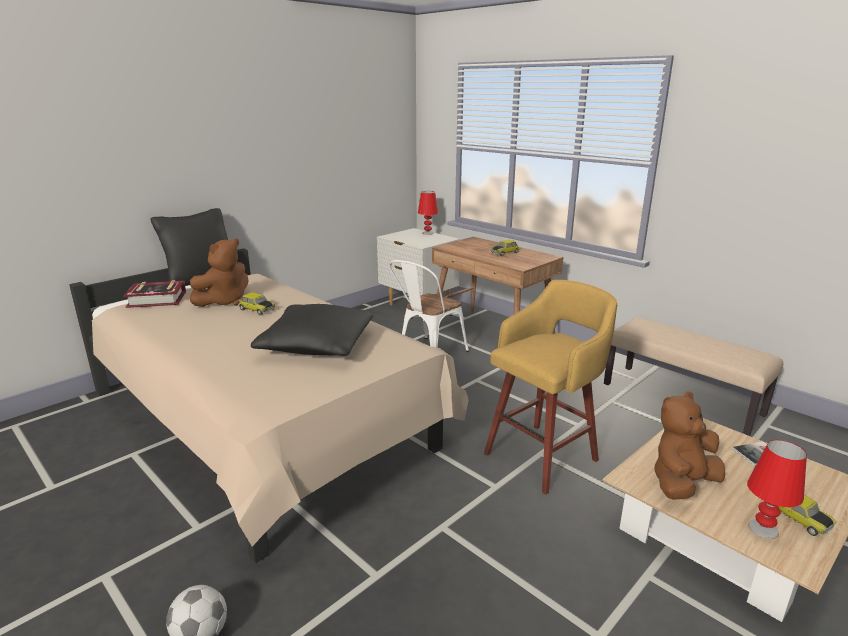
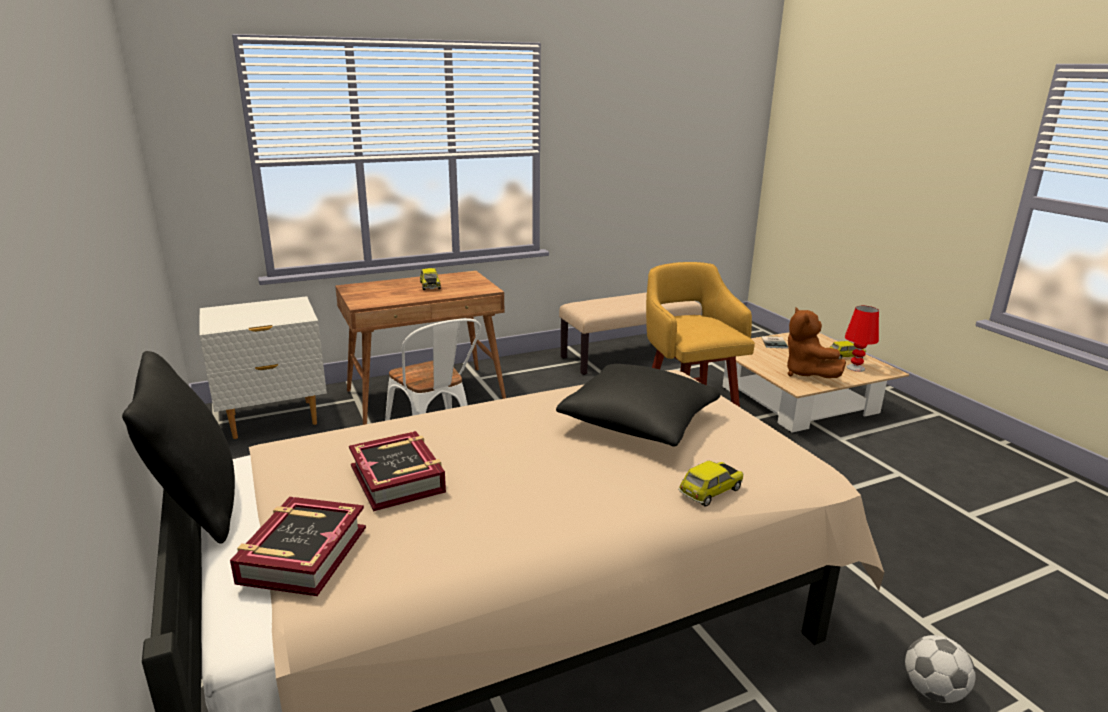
camera: 70 degrees left, 0 degrees up
(224, 301) = (398, 479): brown plush toy -> book
(257, 310) = (471, 453): toy car -> toy car (710, 491)
(428, 233) = (247, 305): red table lamp -> none

